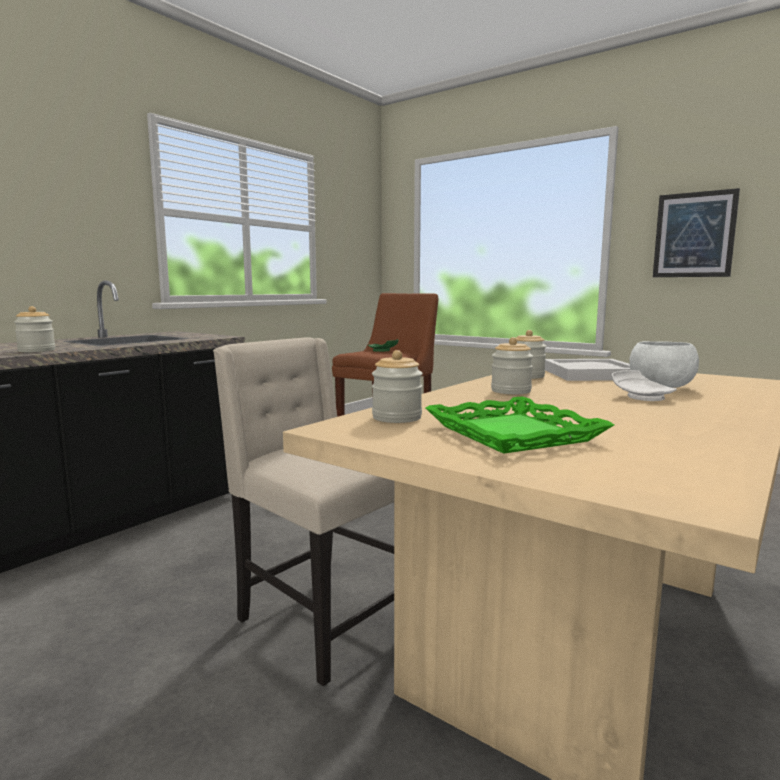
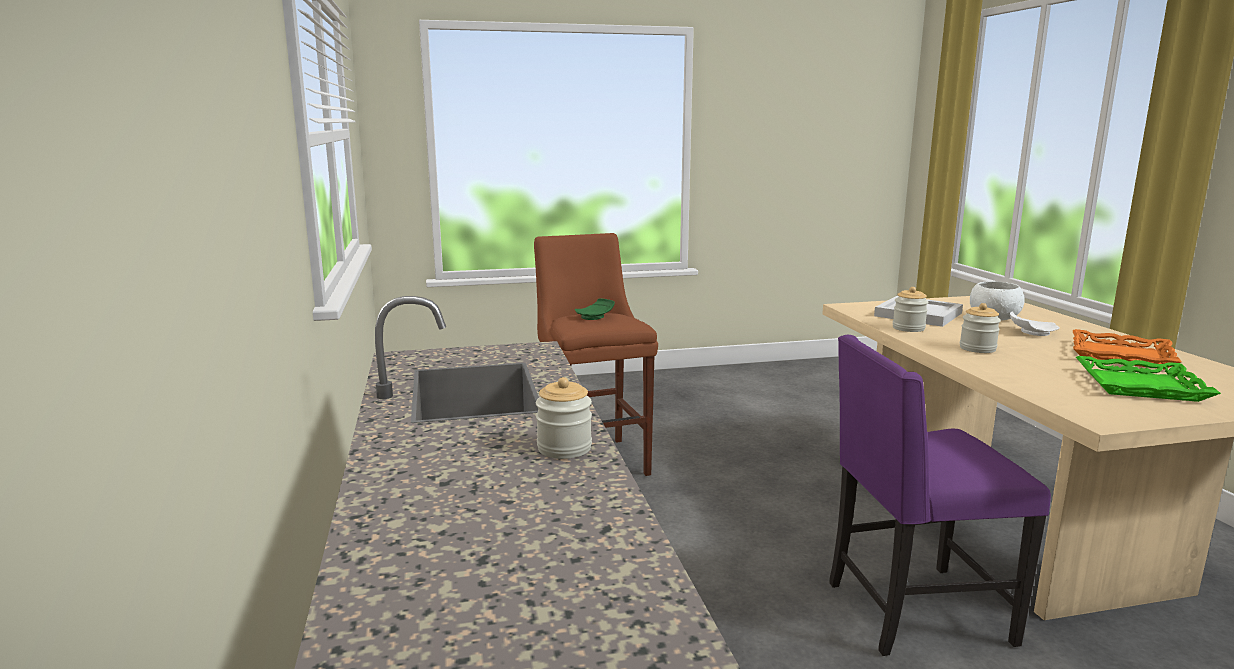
camera: 50 degrees left, 5 degrees up
(323, 619) = (913, 612): beige chair -> purple chair
(397, 417) = (1068, 397): jar -> none
(644, 423) = (1121, 356): none -> orange tray
(694, 235) = (766, 149): picture -> none

